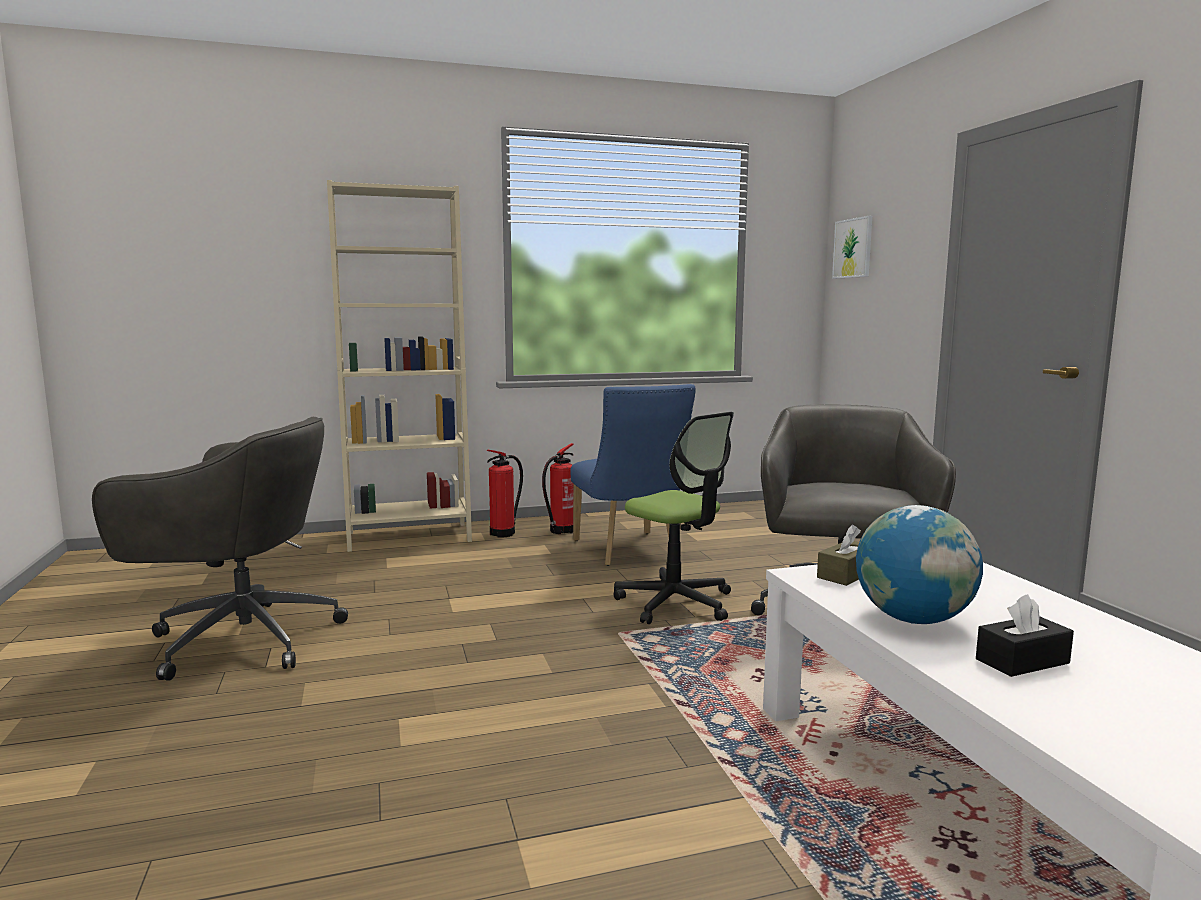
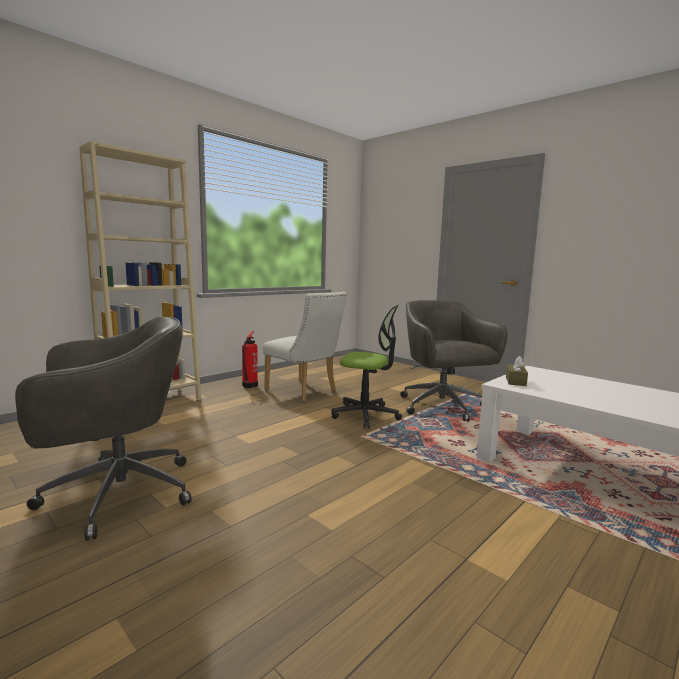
camera: 30 degrees left, 0 degrees up
(504, 533) = (216, 391): fire extinguisher -> none
(630, 551) = (305, 392): blue chair -> white chair
(853, 248) = (378, 221): picture -> none
(913, 619) = (578, 396): globe -> none
(1022, 661) = (642, 405): black tissue box -> none

